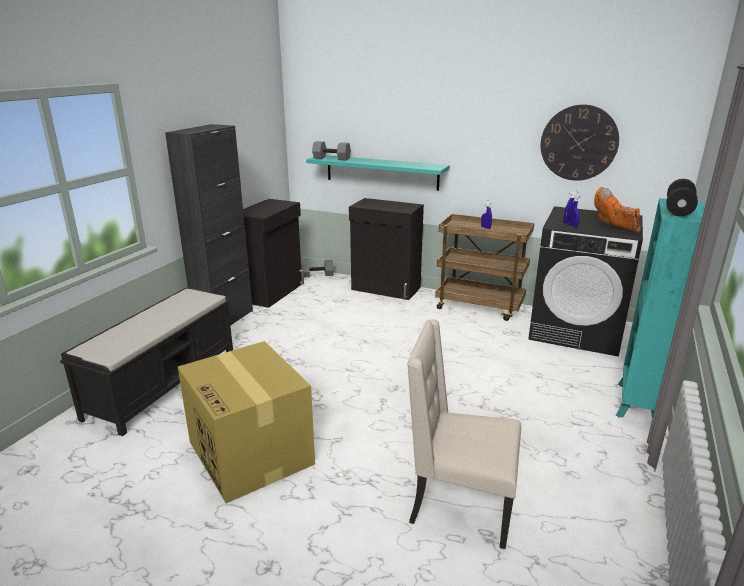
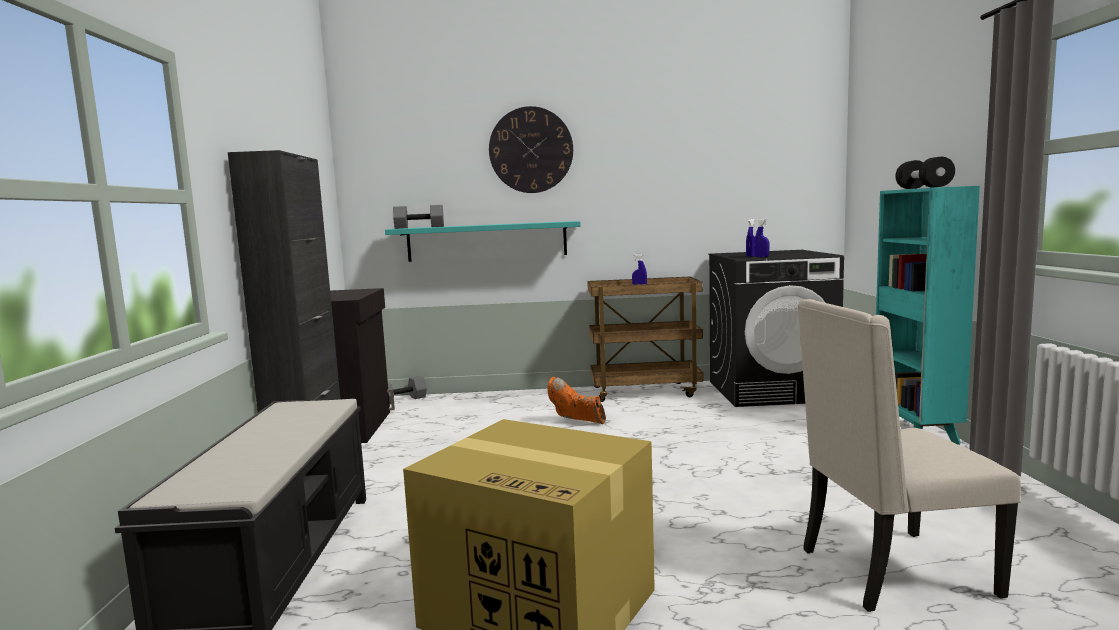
camera: 25 degrees left, 15 degrees down
(386, 289) = (512, 397): black cabinet -> none
(578, 143) = (724, 178): wall clock -> wall clock (531, 150)
(614, 228) = (802, 254): orange boot -> orange boot (576, 423)

